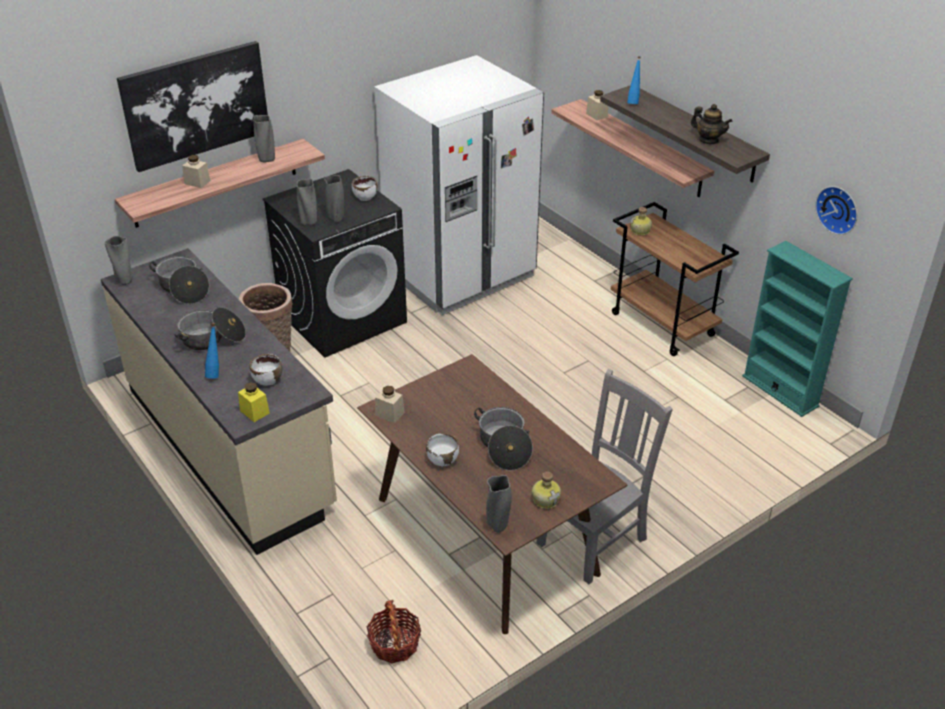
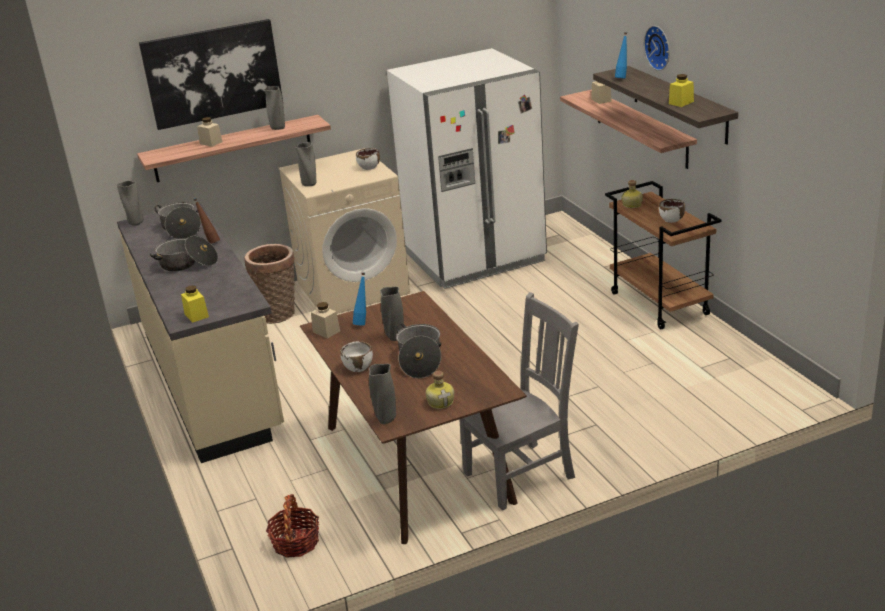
camera: 15 degrees right, 10 degrees down
(215, 373) = (177, 287): blue bottle -> blue bottle (363, 322)
(225, 306) = (210, 242): none -> brown bottle
(267, 380) = (219, 294): white bowl -> white bowl (671, 219)
(336, 219) = (335, 182): grey vase -> grey vase (395, 337)
(343, 317) = (353, 287): black washing machine -> beige washing machine
(708, 140) = (681, 102): teapot -> yellow jar
(780, 391) = (763, 363): turquoise bookcase -> none
(838, 209) = (797, 158): wall clock -> wall clock (659, 47)

